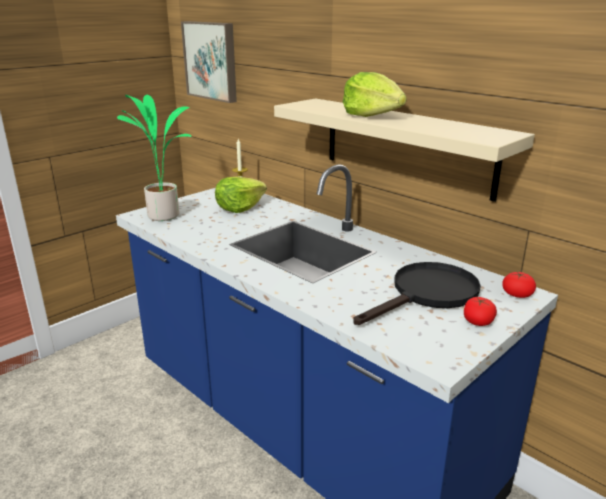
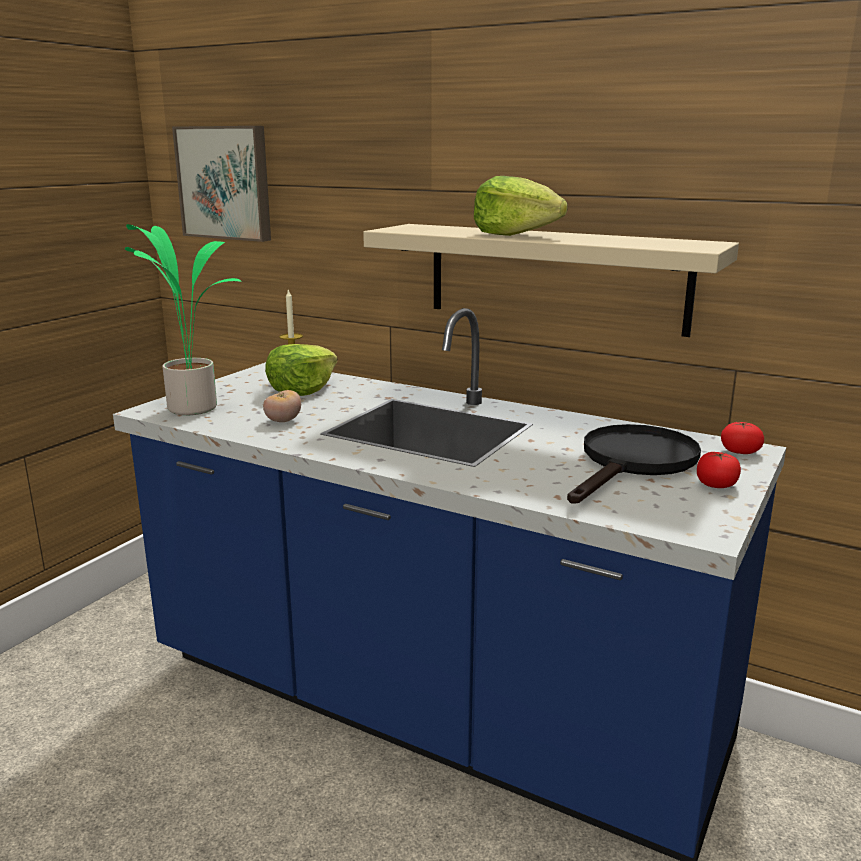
camera: 15 degrees left, 5 degrees down
(212, 231) = (283, 421): none -> tomato

